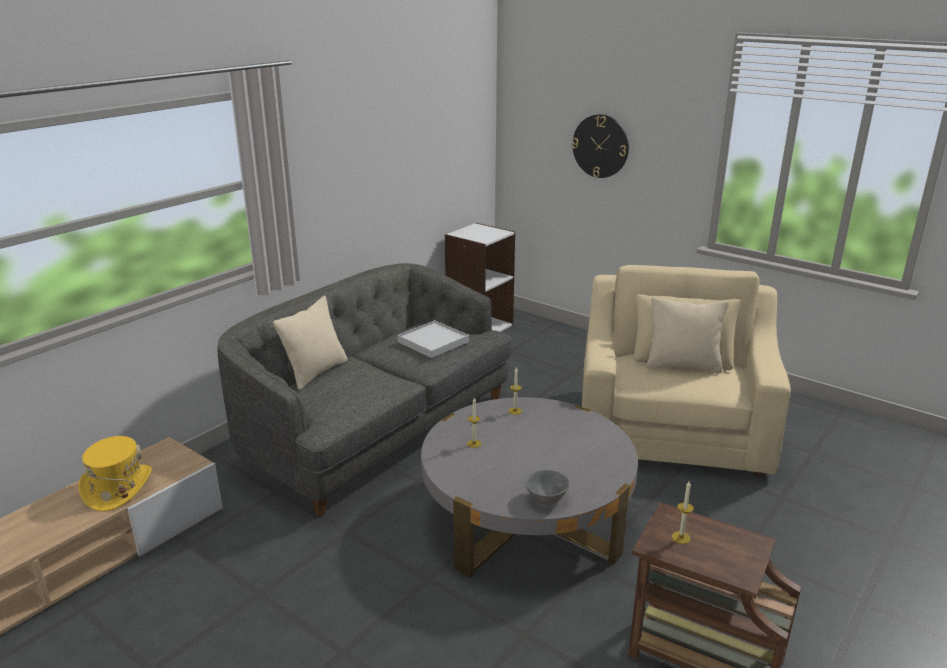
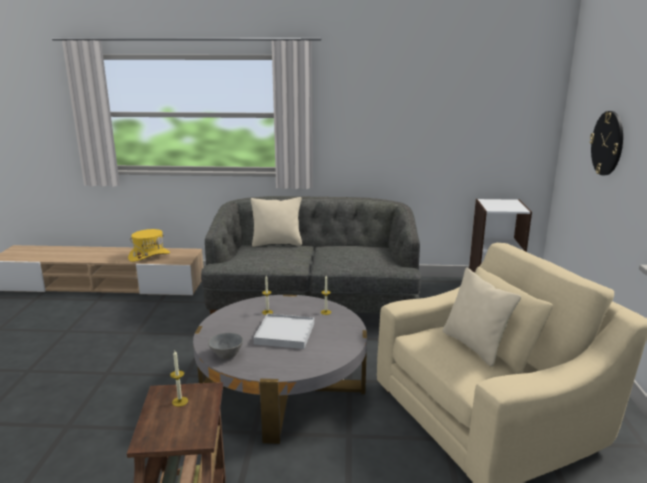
camera: 55 degrees right, 5 degrees down
(433, 342) = (358, 256): white tray -> white tray (284, 334)

